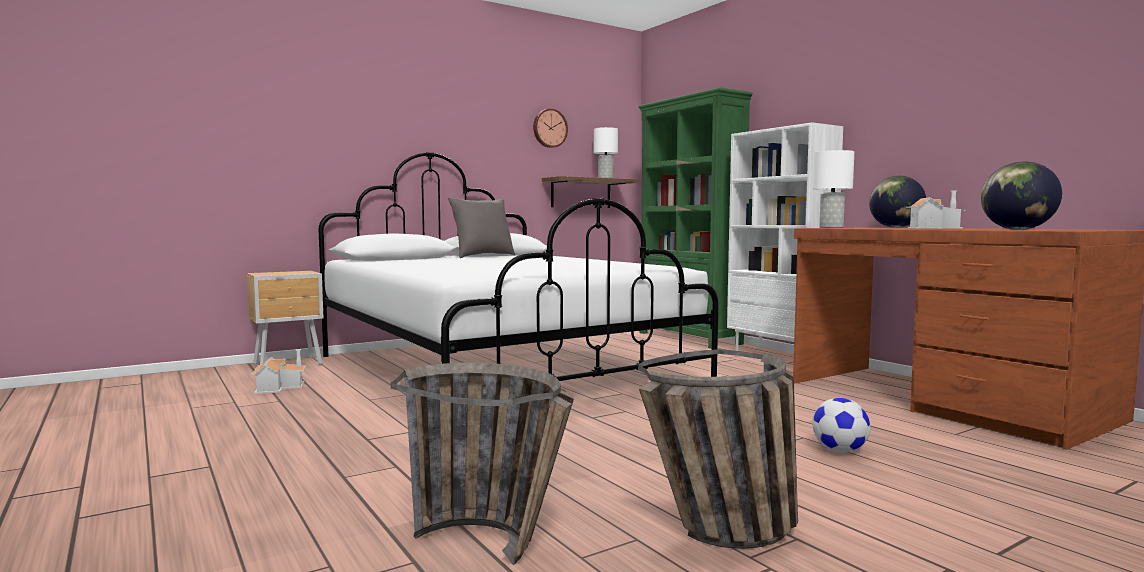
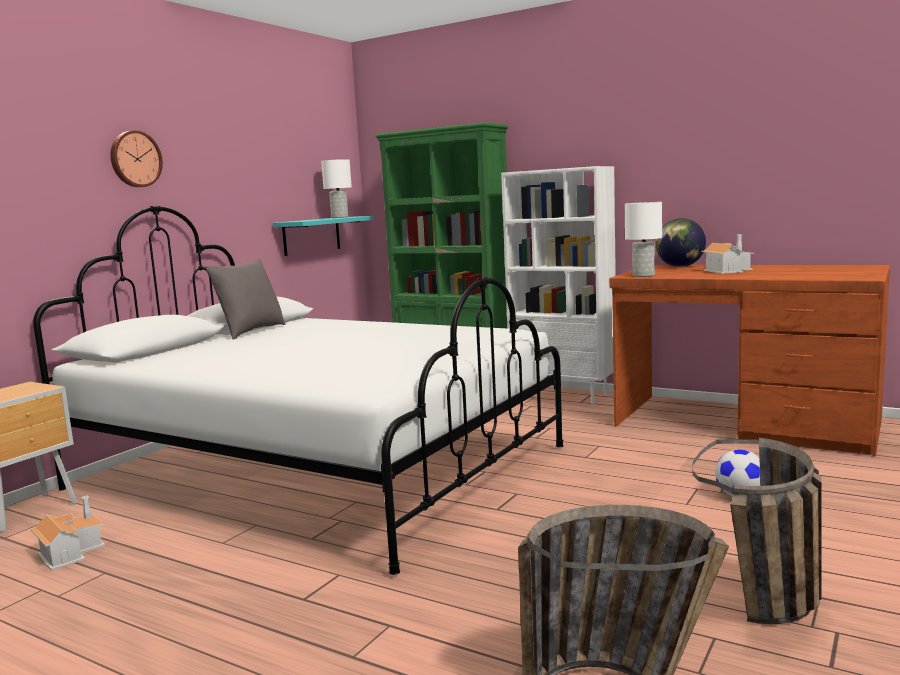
camera: 25 degrees left, 5 degrees up
(549, 128) = (275, 162): wall clock -> wall clock (135, 159)
(581, 193) = (311, 236): brown shelf -> turquoise shelf
(1017, 229) = (820, 276): globe -> none

